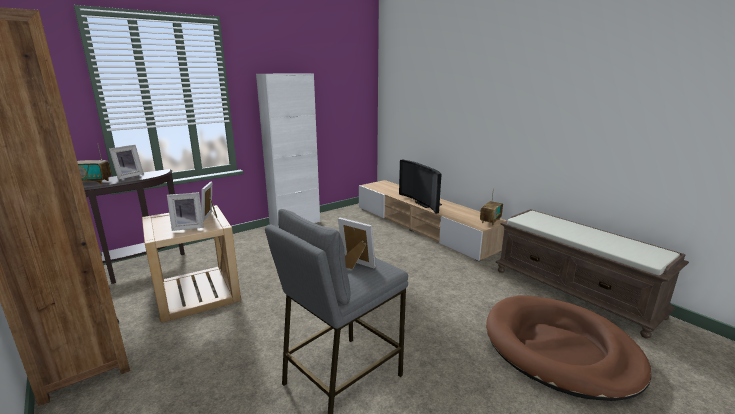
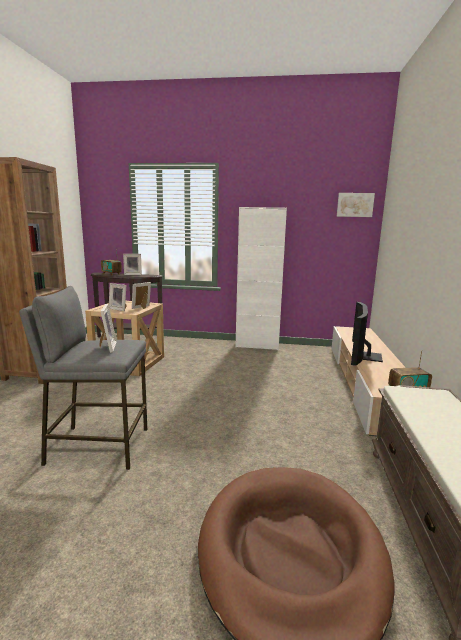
camera: 45 degrees right, 5 degrees down
(358, 68) = (355, 205): none -> picture

